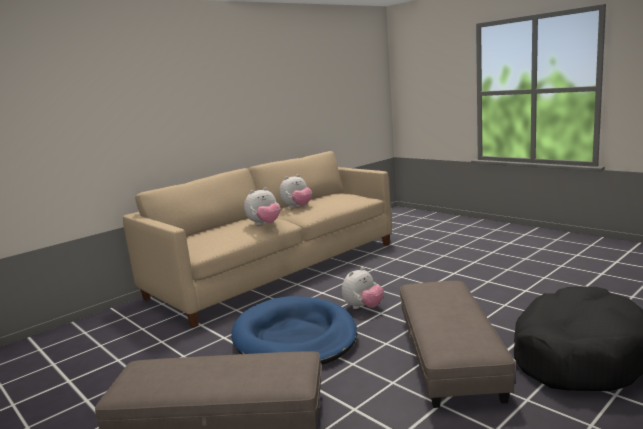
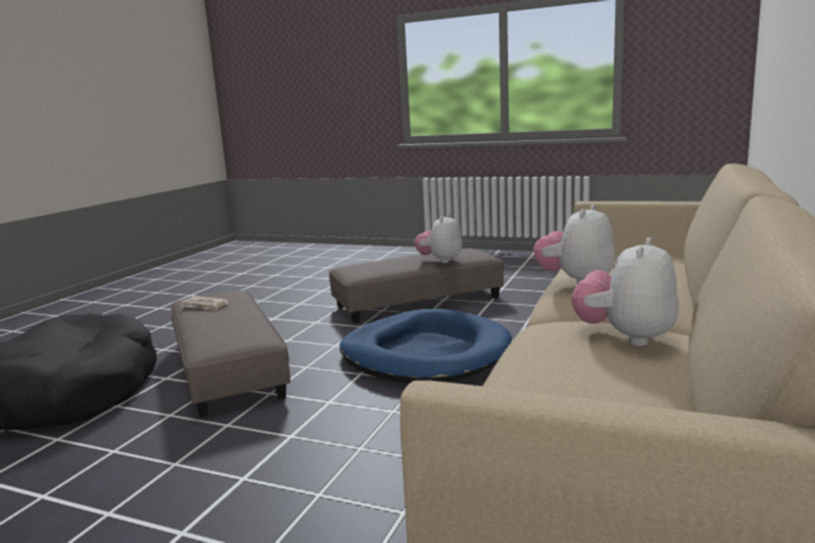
camera: 155 degrees right, 0 degrees up
(363, 307) = (362, 405): plush toy -> plush toy (440, 260)
(466, 327) = (205, 305): none -> newspaper

